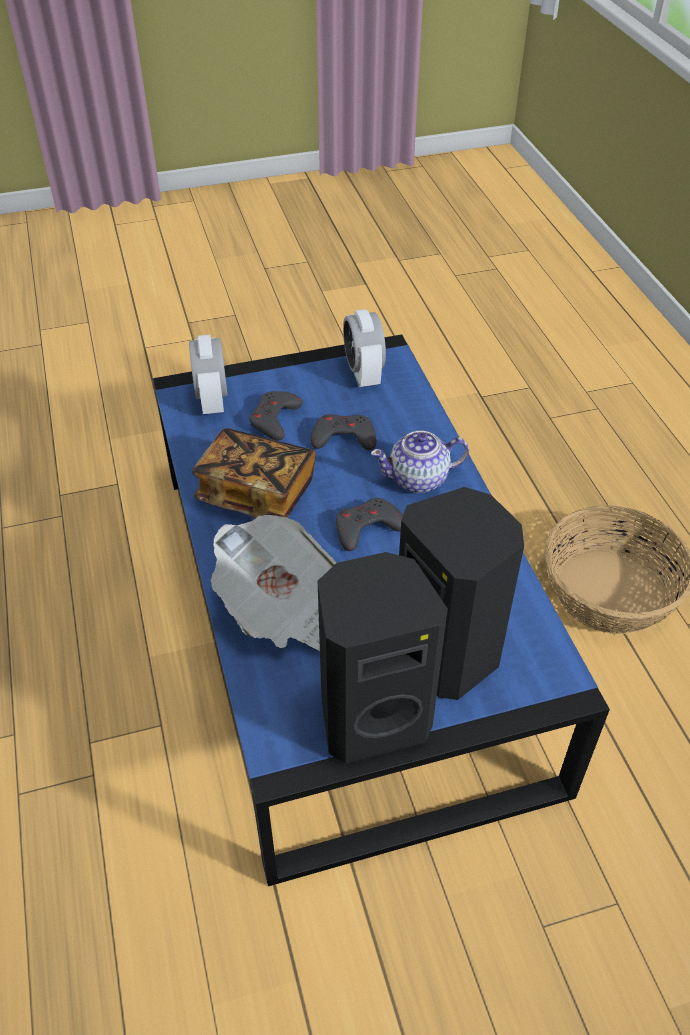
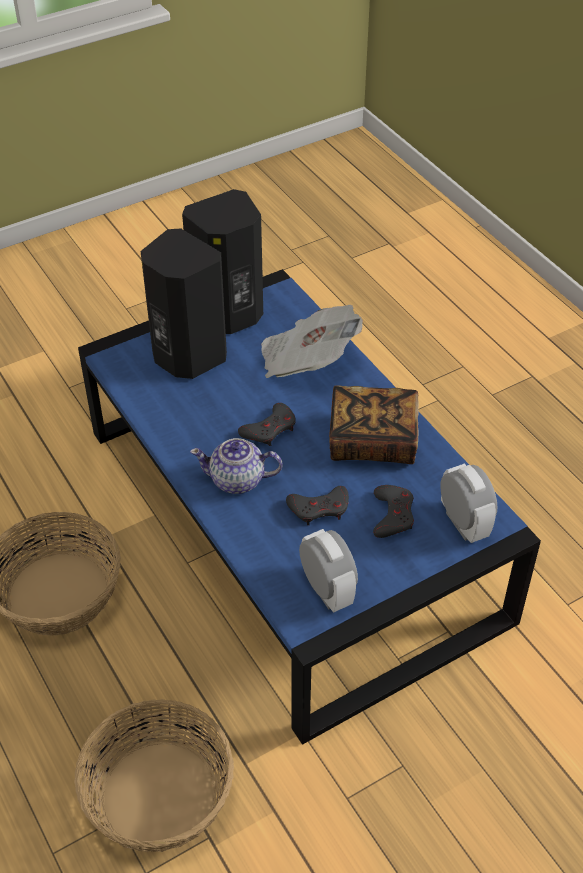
camera: 165 degrees right, 0 degrees up
(419, 479) = (238, 480): teapot -> teapot turned 150 degrees counterclockwise
(517, 424) = (157, 795): none -> basket

